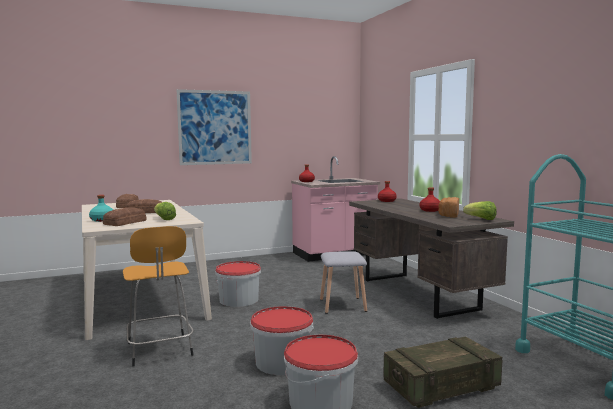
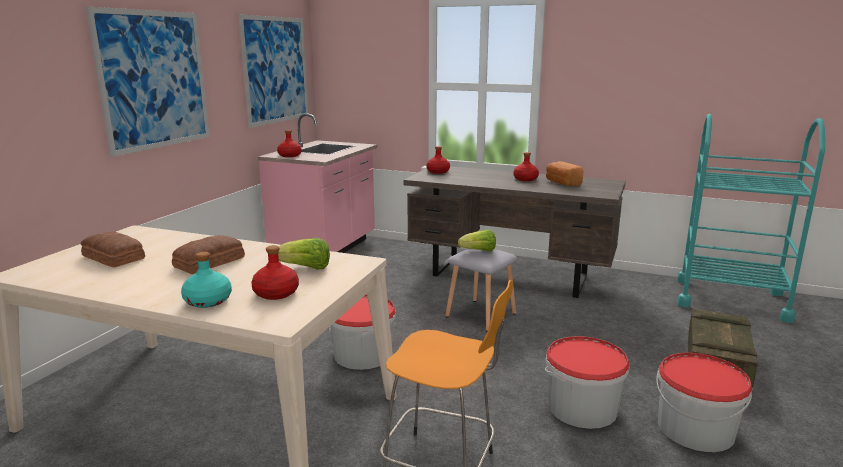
camera: 45 degrees left, 10 degrees up
(126, 222) = (276, 293): bread -> red bottle
(318, 127) = (276, 70): none -> picture
(481, 219) = (600, 183): lettuce -> lettuce (479, 251)

